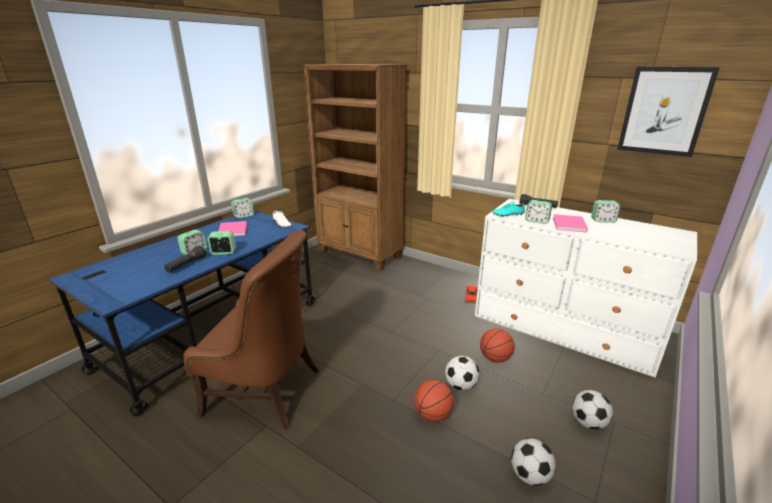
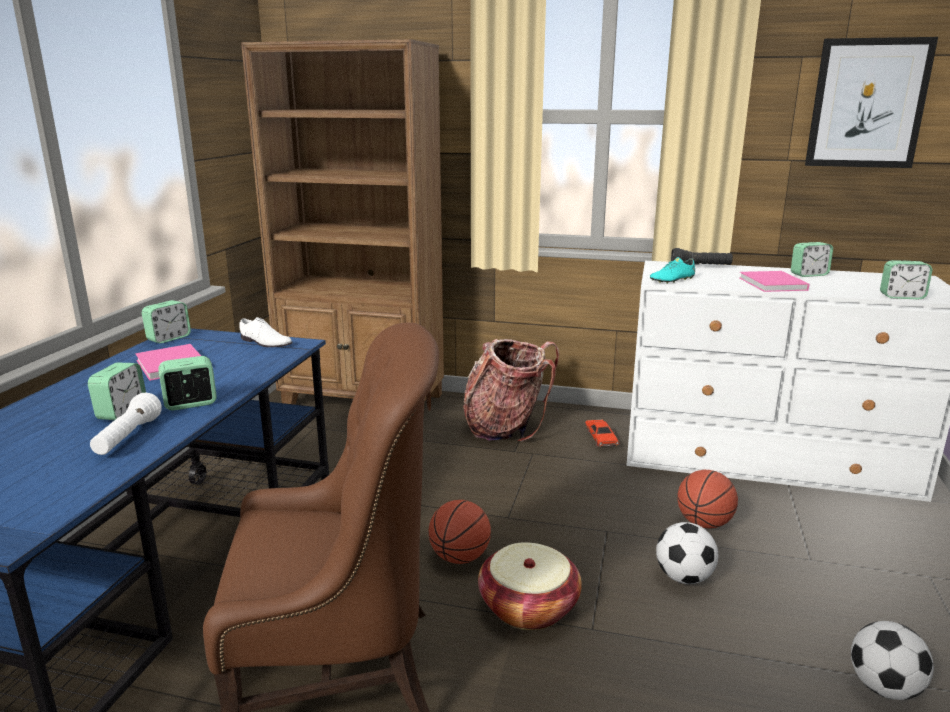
camera: 20 degrees left, 5 degrees down
(186, 265) = (128, 438): black flashlight -> white flashlight
(369, 380) = (528, 607): none -> basket
(423, 282) = (506, 427): none -> backpack
(432, 415) = (675, 636): basketball -> basketball (459, 557)
(537, 221) = (723, 284): alarm clock -> alarm clock (901, 297)
(588, 423) = (900, 586): football -> none

